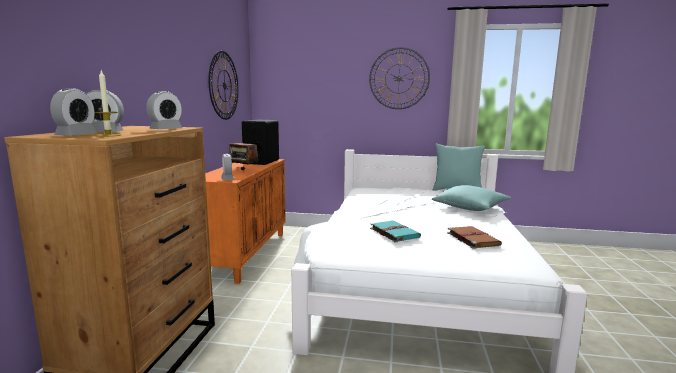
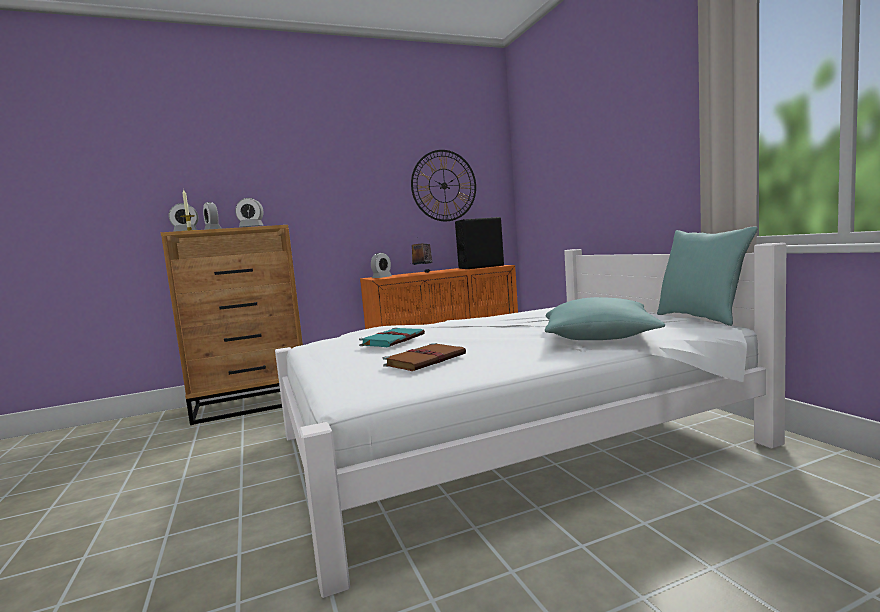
camera: 60 degrees right, 5 degrees down
(399, 78) = (641, 128): wall clock -> none

